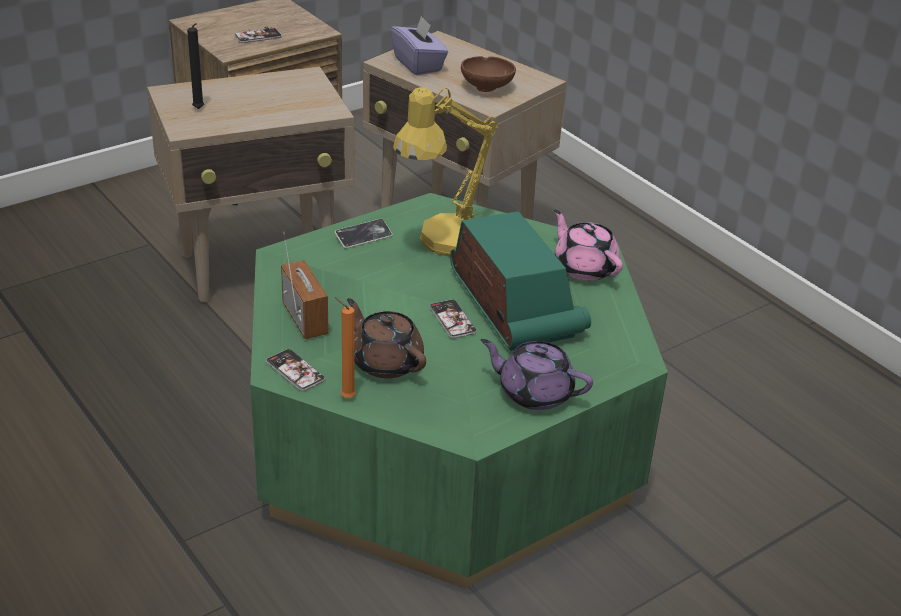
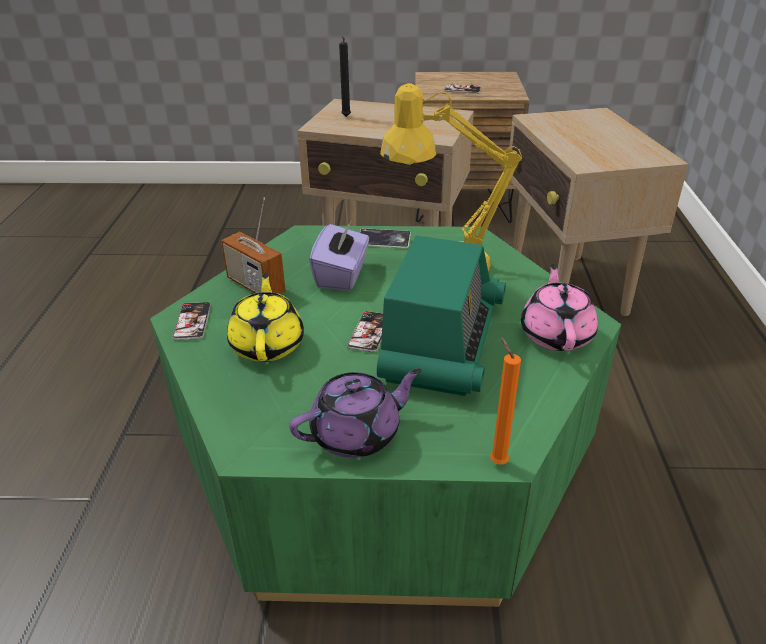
camera: 40 degrees right, 0 degrees up
(305, 319) = (256, 286): radio -> radio turned 120 degrees clockwise
(345, 397) = (197, 360): orange candle -> orange candle (496, 461)
(385, 361) = (268, 344): brown teapot -> yellow teapot
(418, 64) = (557, 124): purple tissue box -> purple tissue box (342, 275)
(487, 87) = (600, 151): brown bowl -> none
(534, 392) = (357, 434): purple teapot -> purple teapot turned 90 degrees clockwise

